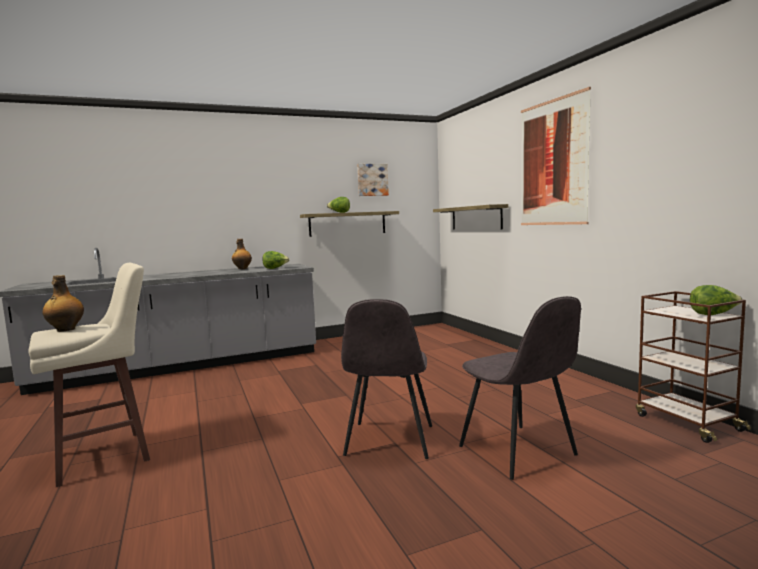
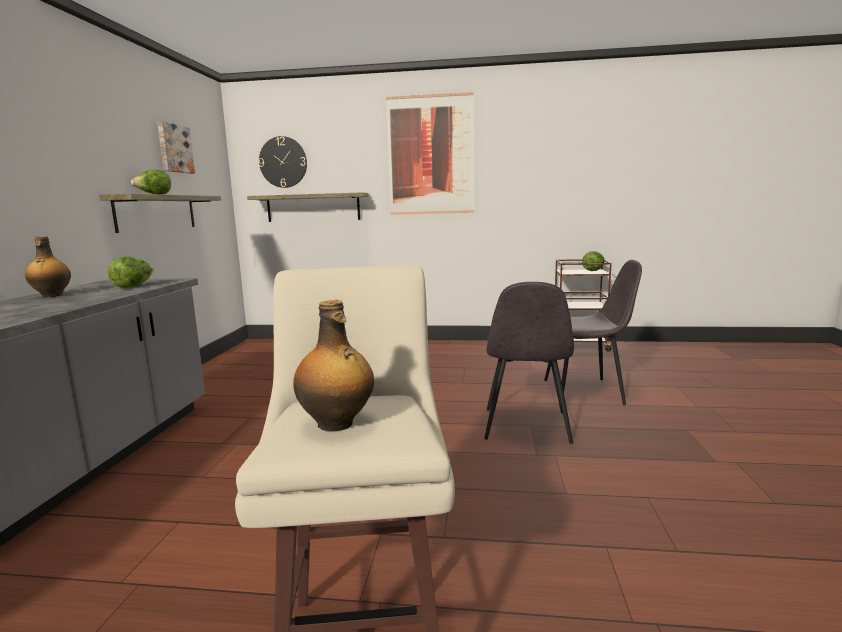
camera: 60 degrees left, 5 degrees up
(389, 441) = (526, 427): grey chair -> grey chair turned 60 degrees clockwise
(462, 180) = (283, 162): none -> wall clock

